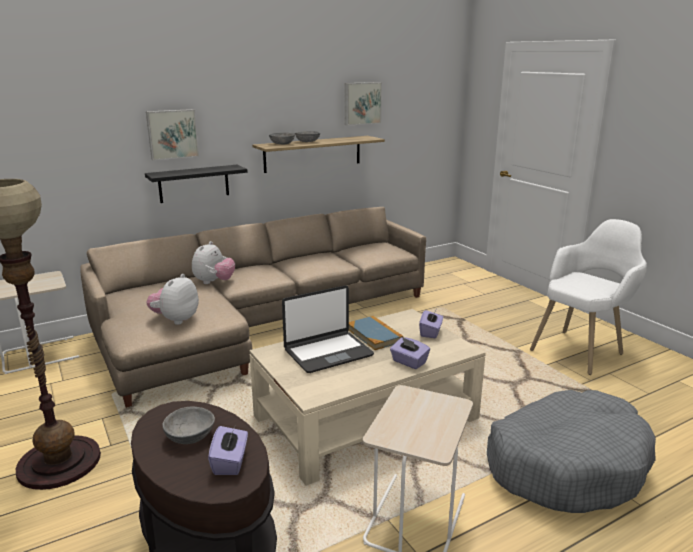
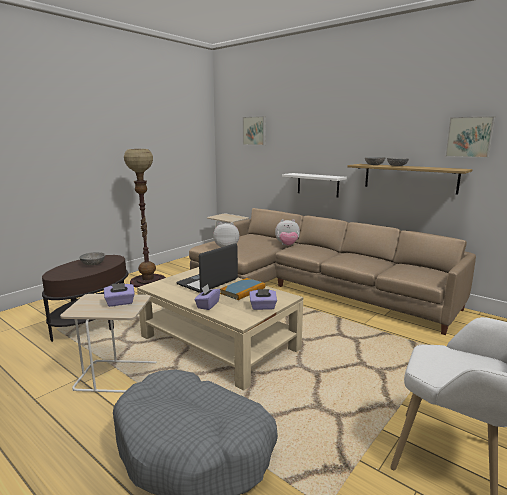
camera: 70 degrees right, 5 degrees down
(172, 134) = (310, 150): picture -> picture (255, 131)
(194, 183) = (318, 185): black shelf -> white shelf
(230, 462) = (71, 273): purple tissue box -> purple tissue box (120, 303)
(327, 352) = (208, 282): laptop -> laptop turned 90 degrees clockwise

